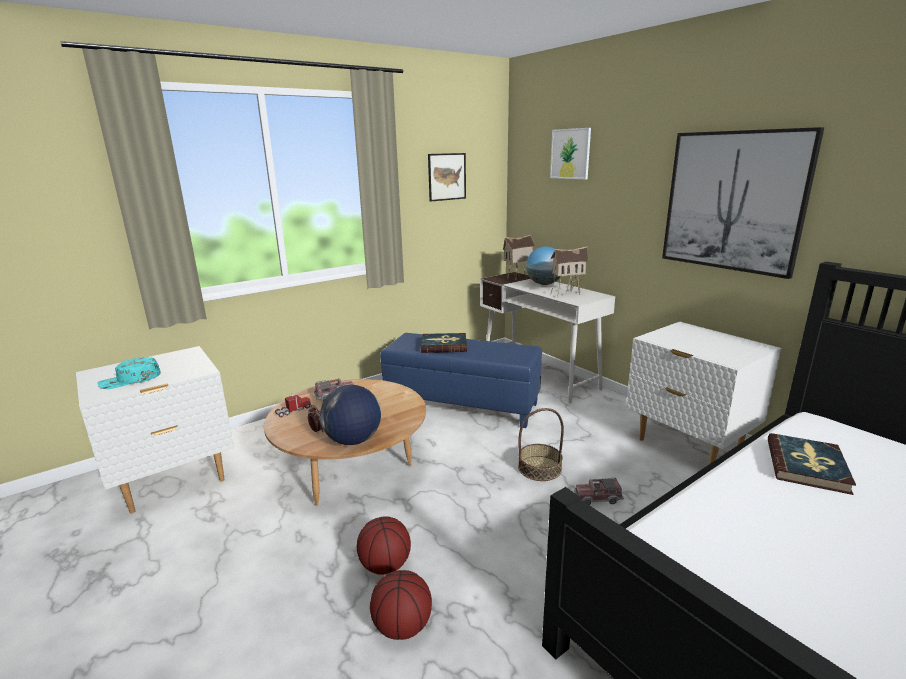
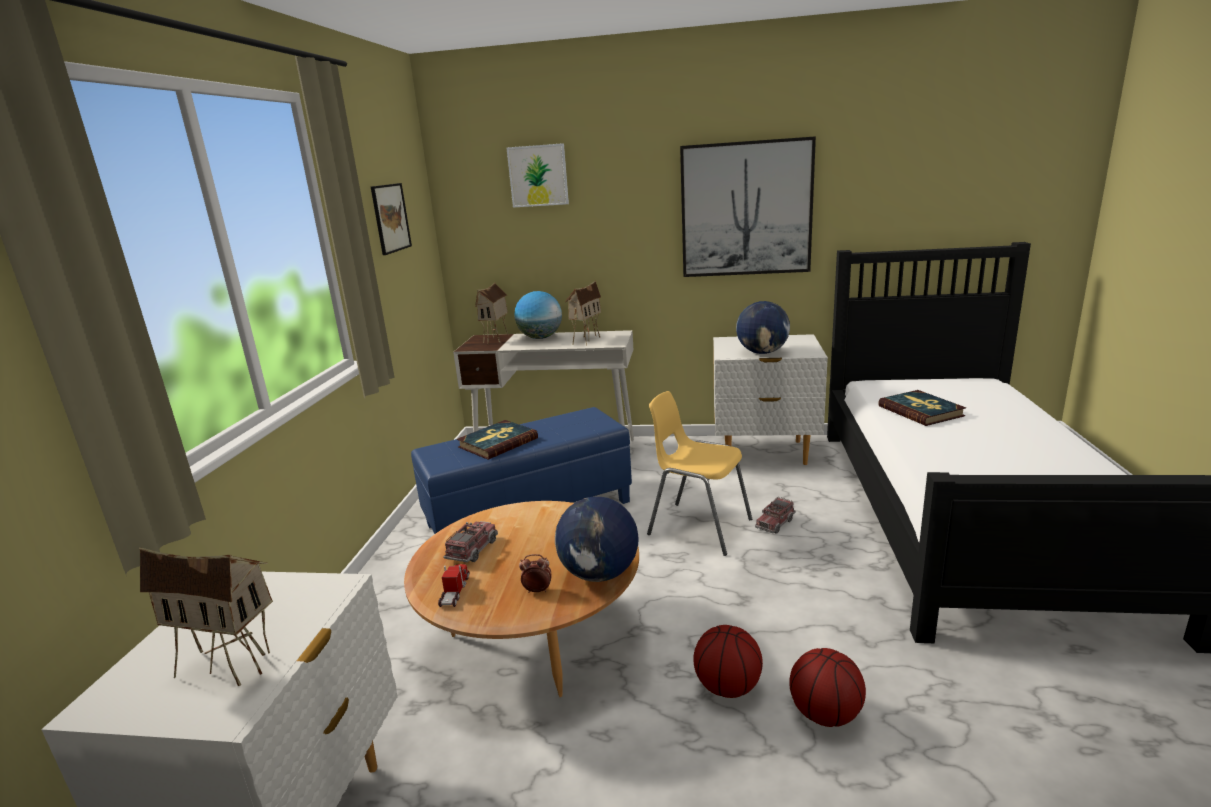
camera: 45 degrees left, 0 degrees up
(130, 380) = (231, 664): turquoise cap -> toy house
(539, 468) = (698, 527): basket -> yellow chair
(687, 346) = (762, 352): none -> globe

